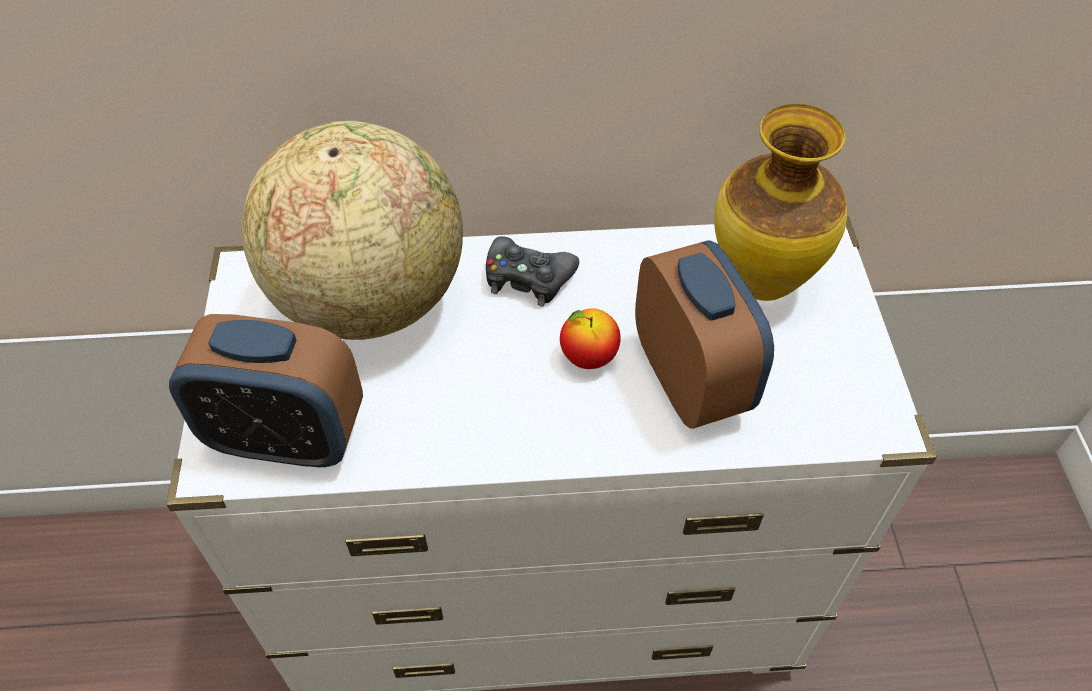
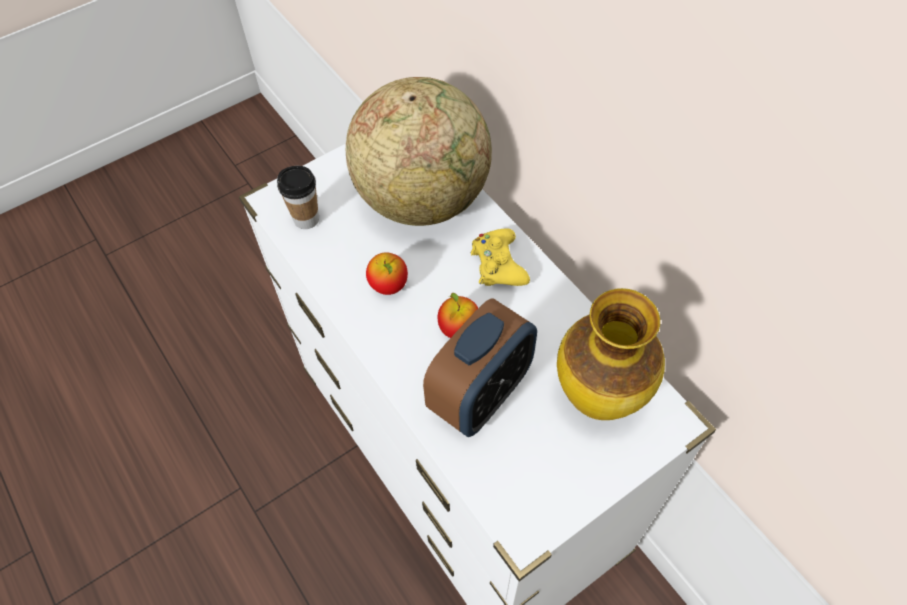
camera: 60 degrees right, 5 degrees up
(287, 438) = (306, 219): alarm clock -> cup
(472, 396) = (388, 286): none -> apple
(528, 278) = (498, 264): black game controller -> yellow game controller

